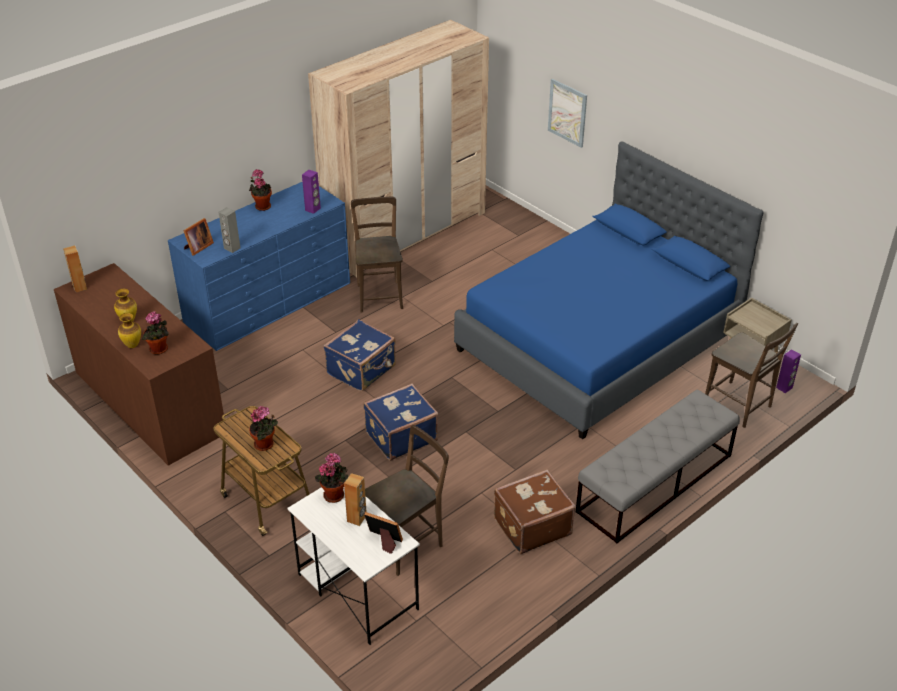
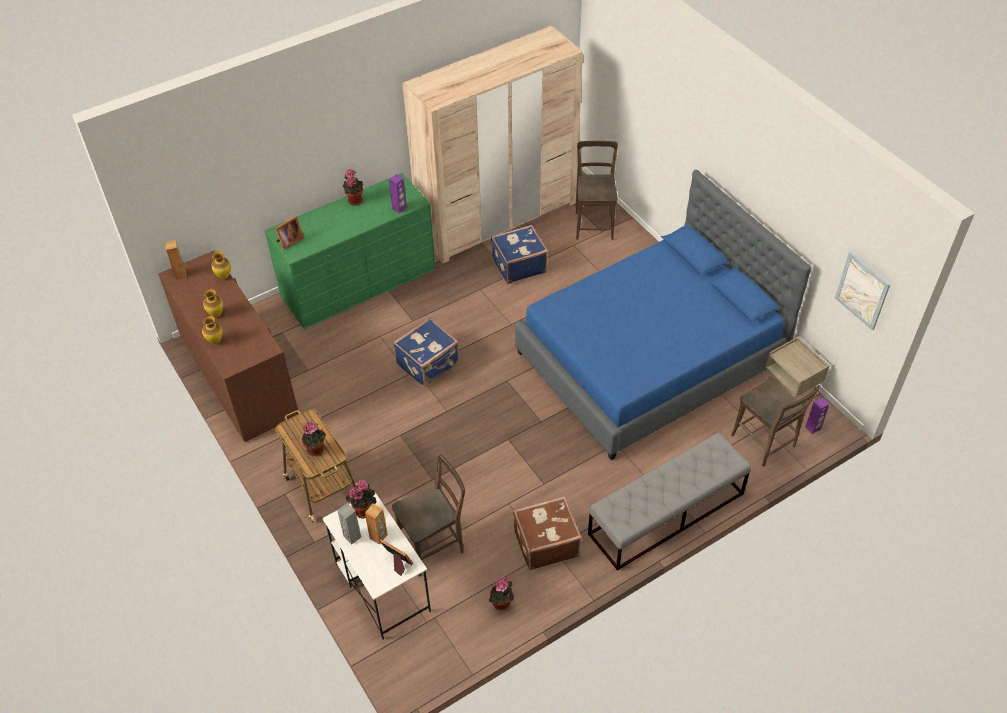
camera: 10 degrees right, 10 degrees up
(130, 285) = (224, 276): none -> vase
(159, 350) = (237, 349): potted plant -> potted plant (502, 604)
(232, 248) = (319, 245): grey speaker -> grey speaker (352, 536)
(268, 302) = (359, 282): blue dresser -> green dresser
(379, 294) = (459, 284): brown chair -> brown chair (594, 223)
(400, 436) = (449, 437): blue suitcase -> blue suitcase (518, 265)
(567, 112) = (653, 129): picture -> picture (862, 291)

